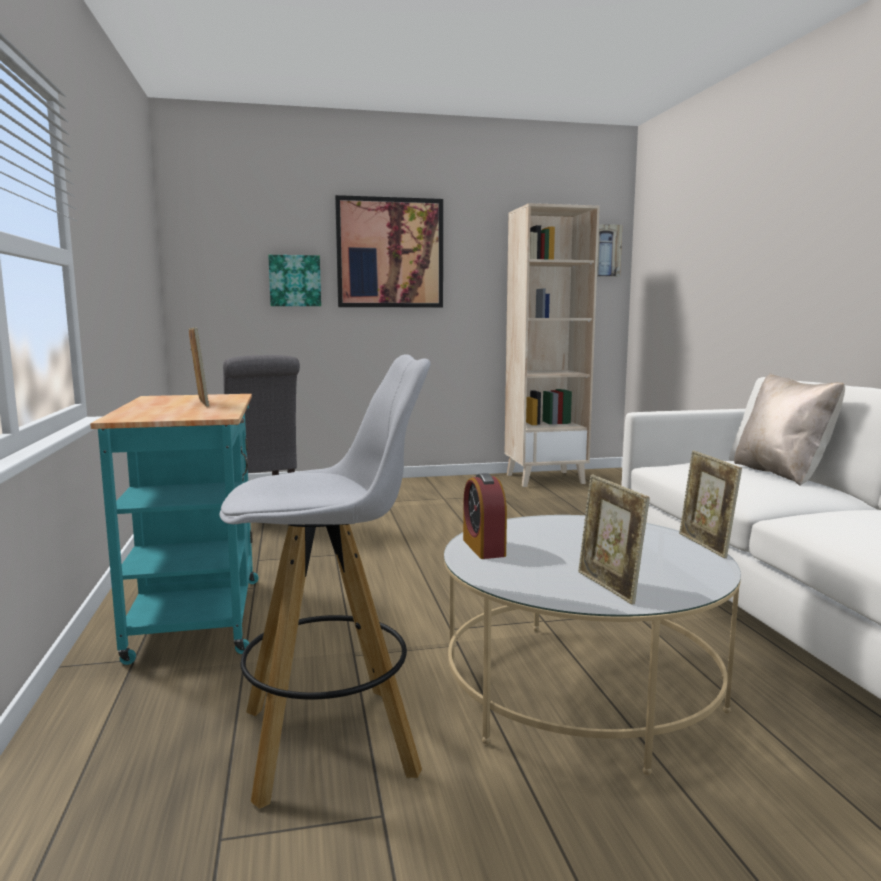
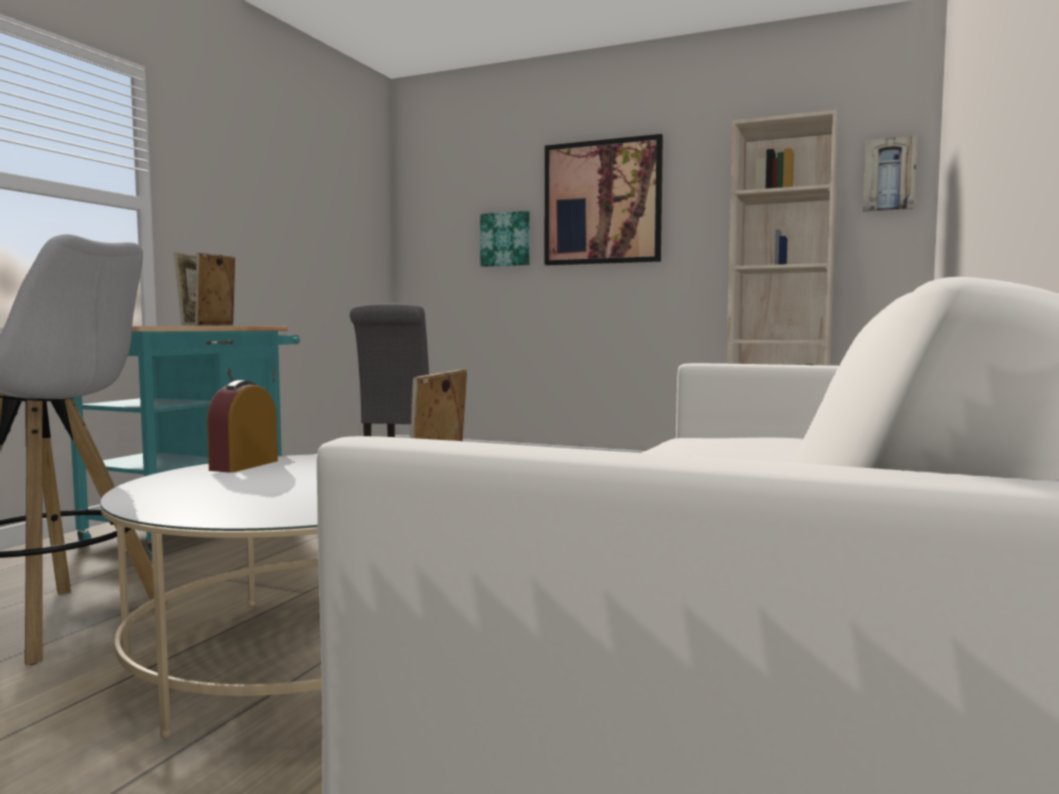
camera: 35 degrees right, 5 degrees down
(609, 587) = (202, 502): picture frame -> picture frame (216, 325)
(782, 473) = (796, 450): beige pillow -> none

